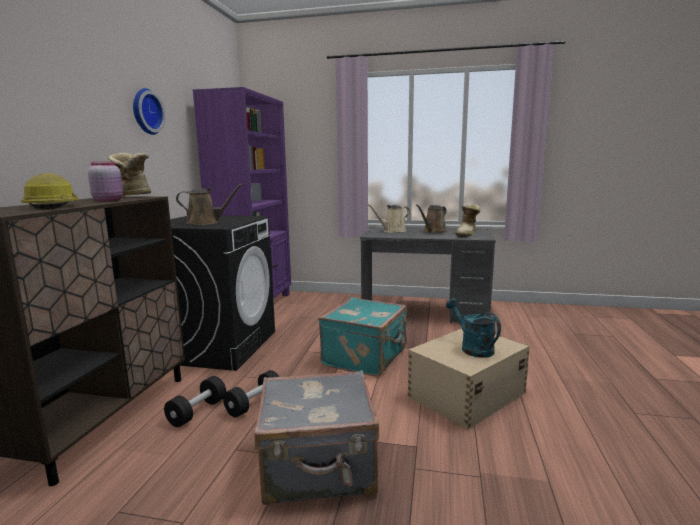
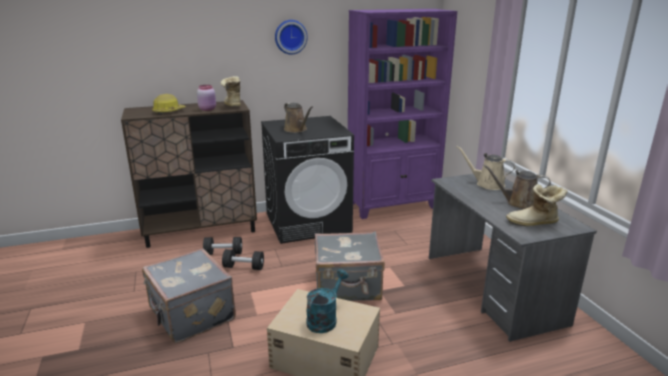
camera: 60 degrees right, 10 degrees up
(366, 357) = (348, 287): turquoise suitcase -> grey suitcase

